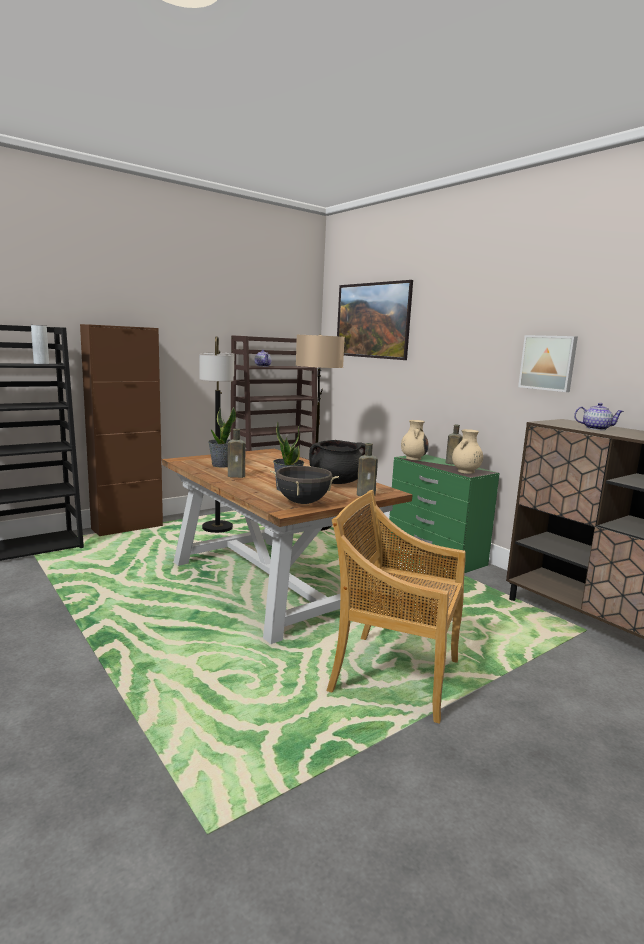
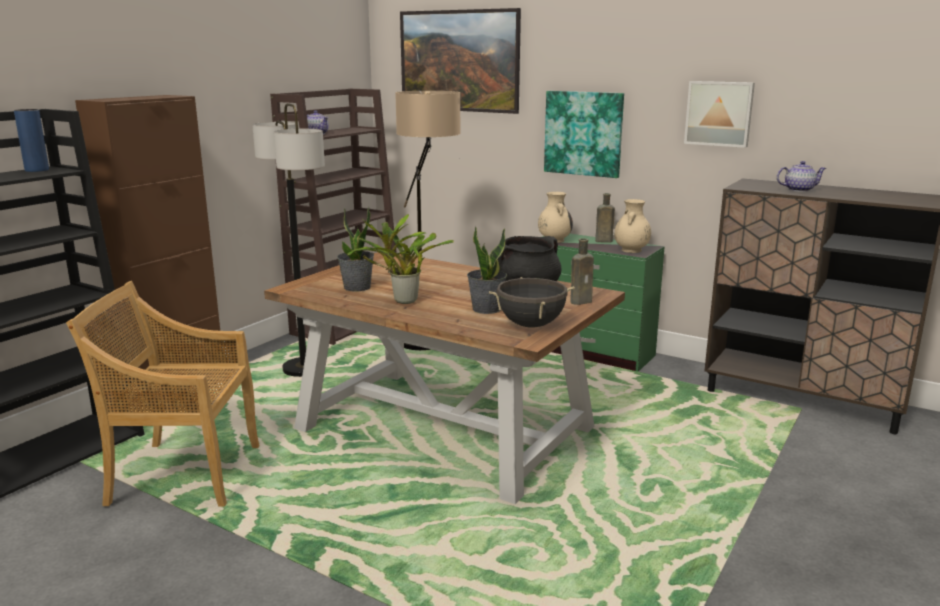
camera: 20 degrees left, 5 degrees up
(41, 364) = (37, 170): grey vase -> blue vase
(237, 476) = (402, 301): brown bottle -> potted plant
(392, 674) = (668, 504): beige chair -> beige chair (183, 474)
(448, 377) = (583, 133): none -> picture

